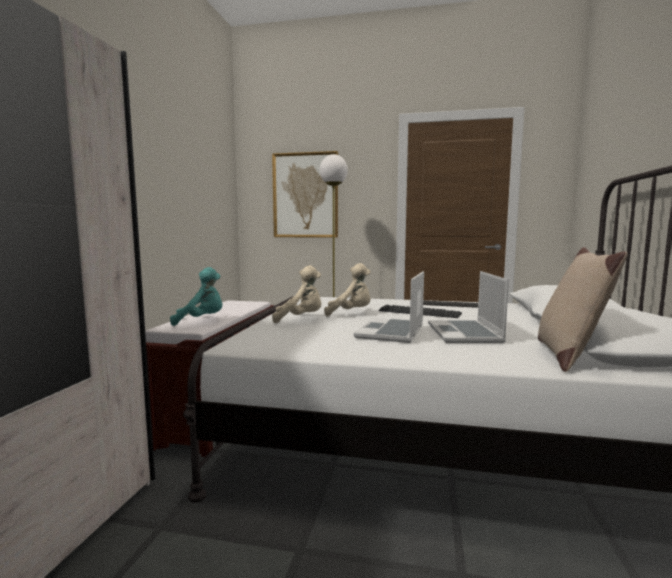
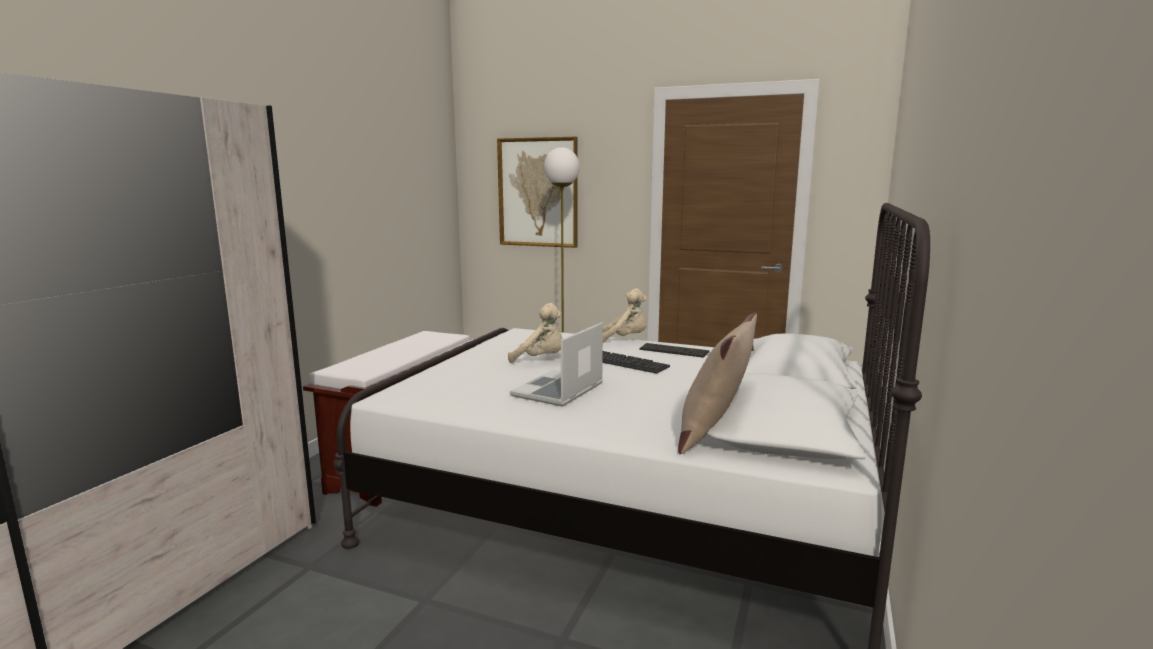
camera: 10 degrees right, 5 degrees up
(201, 321) = (375, 362): turquoise plush toy -> none
(300, 319) = (478, 366): beige plush toy -> beige plush toy (625, 339)
(465, 334) = (637, 398): laptop -> none

